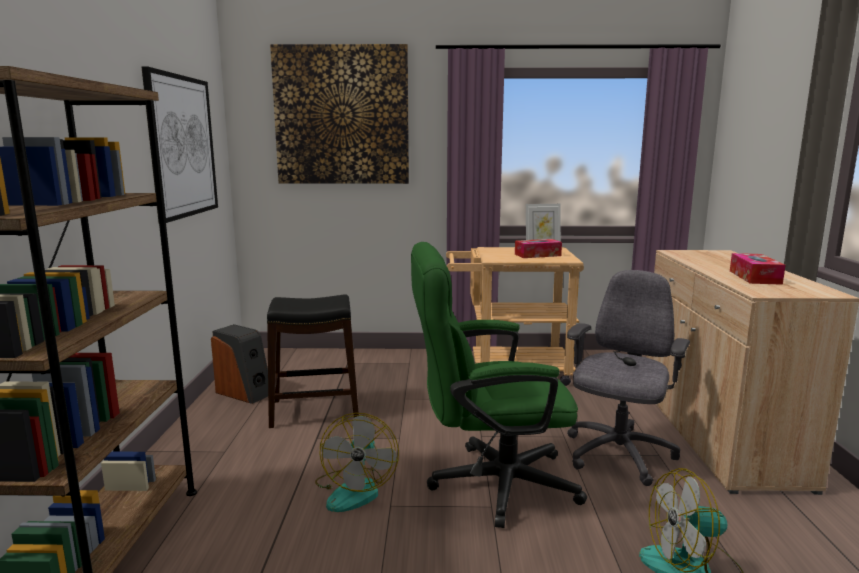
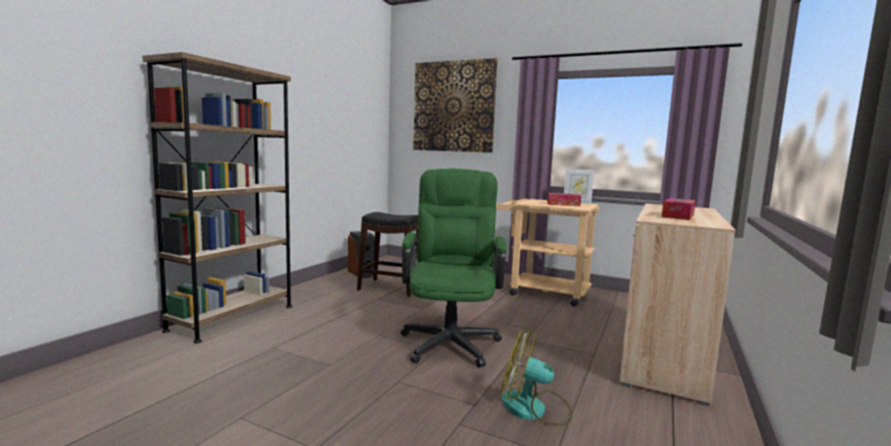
camera: 25 degrees right, 5 degrees down
(182, 146) = (345, 120): picture -> none
(355, 489) = (370, 324): fan -> none
(489, 483) = (451, 339): green office chair -> green office chair turned 75 degrees clockwise
(617, 455) = (560, 347): grey office chair -> none

